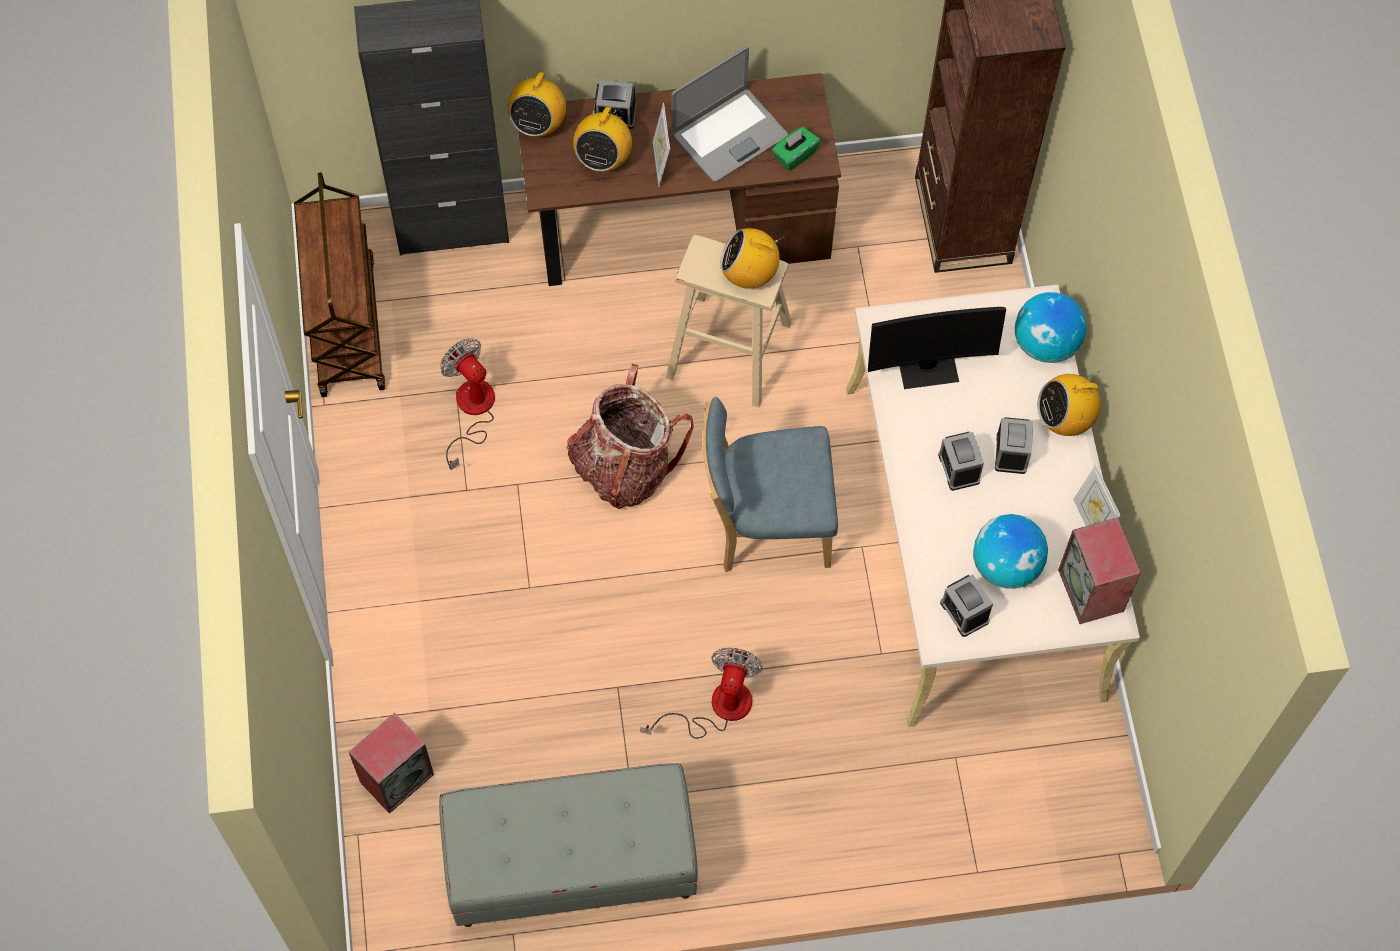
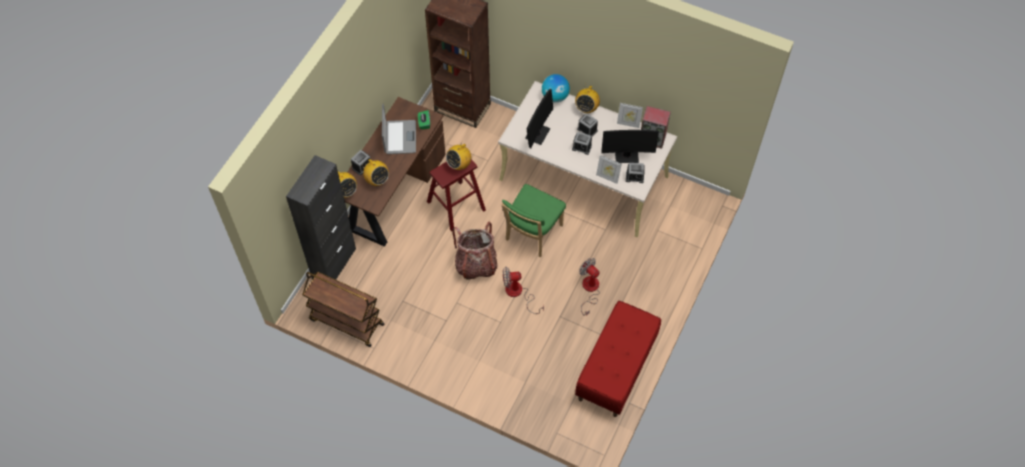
camera: 55 degrees left, 5 degrees down
(397, 777) = (543, 407): speaker -> none
(471, 411) = (415, 300): fan -> fan (518, 293)
(571, 865) = (616, 369): grey bench -> red bench
(661, 163) = (394, 164): picture frame -> picture frame (607, 177)
(728, 350) = (456, 206): beige stool -> red stool
(766, 524) = (532, 234): blue chair -> green chair
(1006, 565) = (626, 155): globe -> monitor

